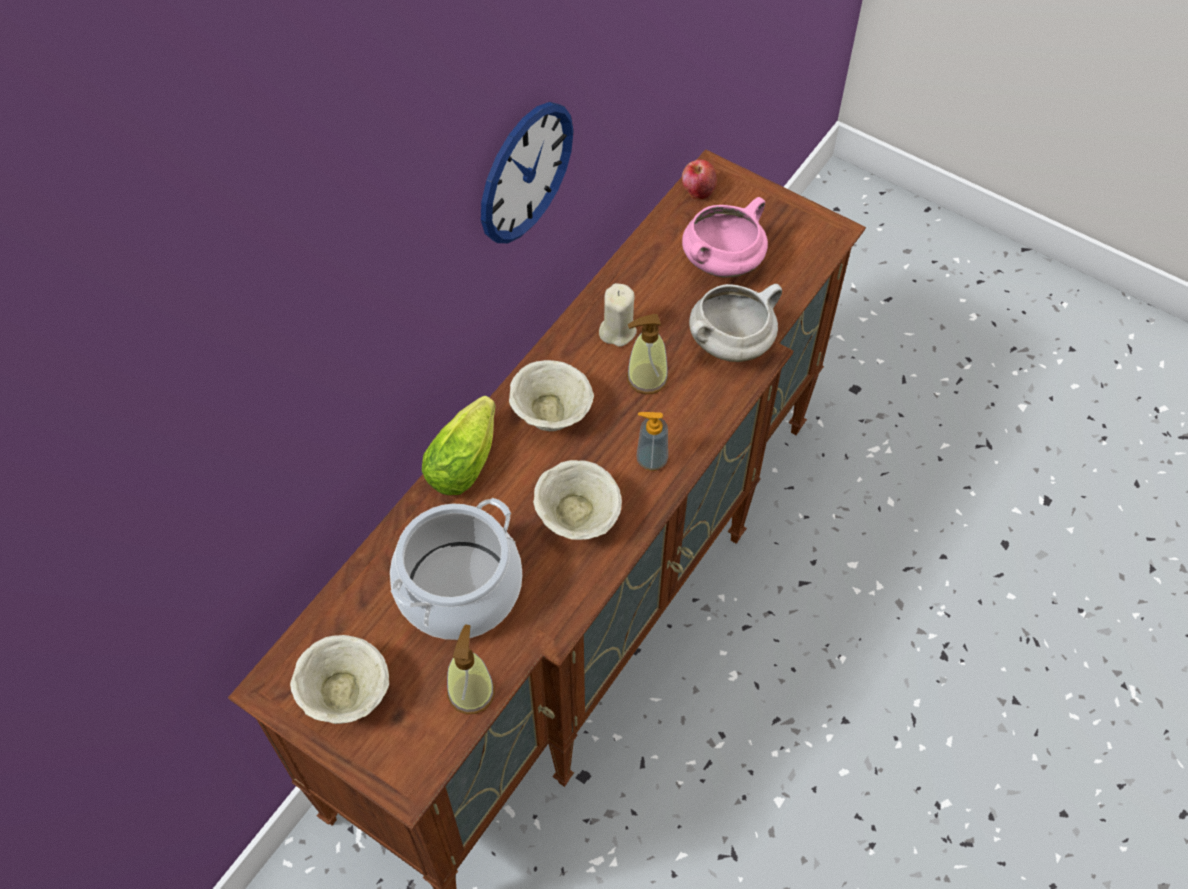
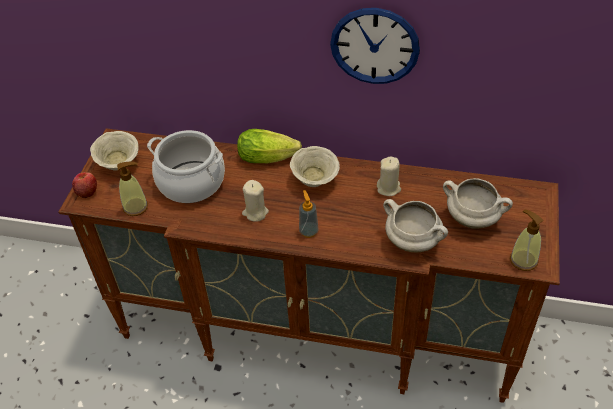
camera: 70 degrees right, 10 degrees down
(577, 517) = (255, 212): beige bowl -> beige candle
(646, 378) = (363, 211): soap dispenser -> soap dispenser (523, 260)
(698, 190) = (521, 189): apple -> apple (87, 191)
(722, 261) = (473, 218): pink cooking pot -> white cooking pot

